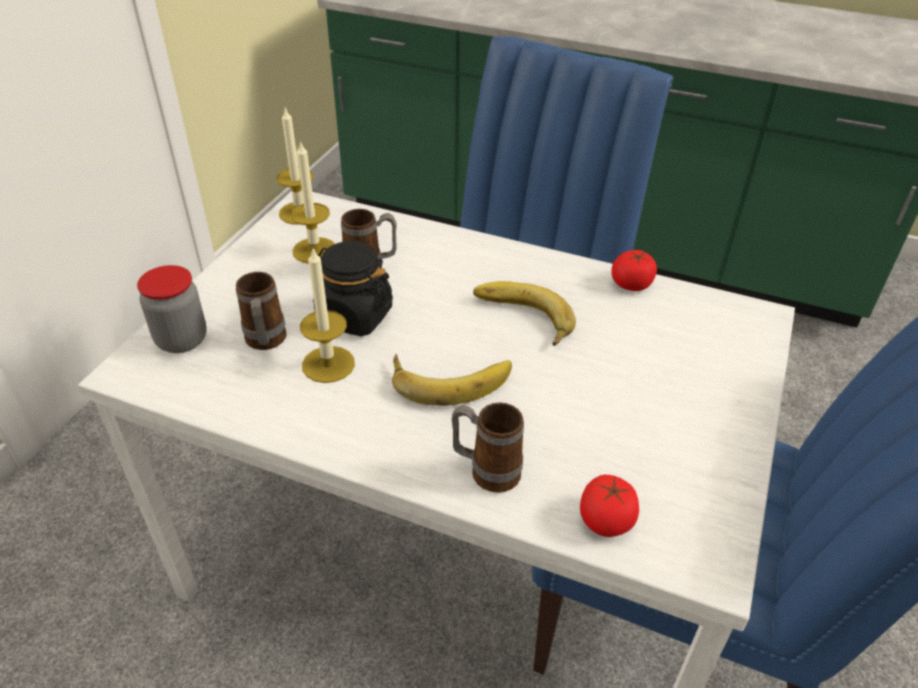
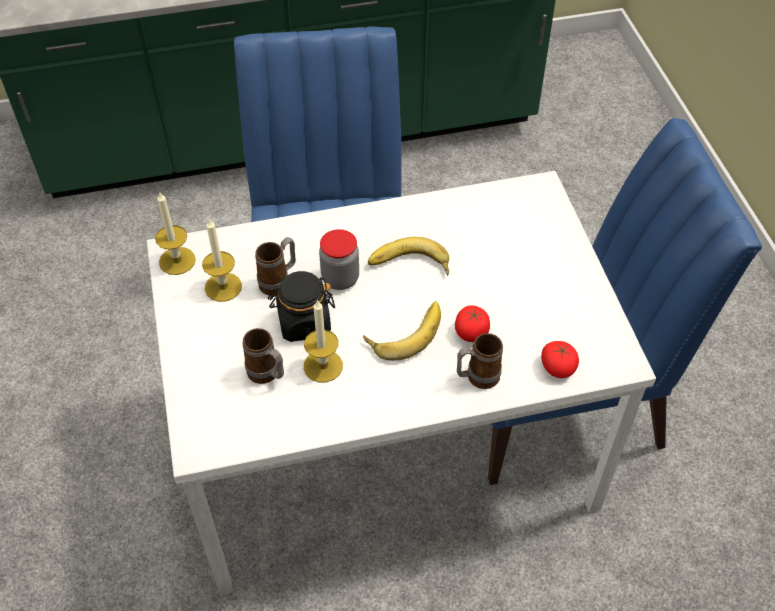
camera: 35 degrees left, 10 degrees up
(182, 340) = (208, 406): jar -> jar (340, 279)
(631, 283) = (452, 202): tomato -> tomato (471, 332)

